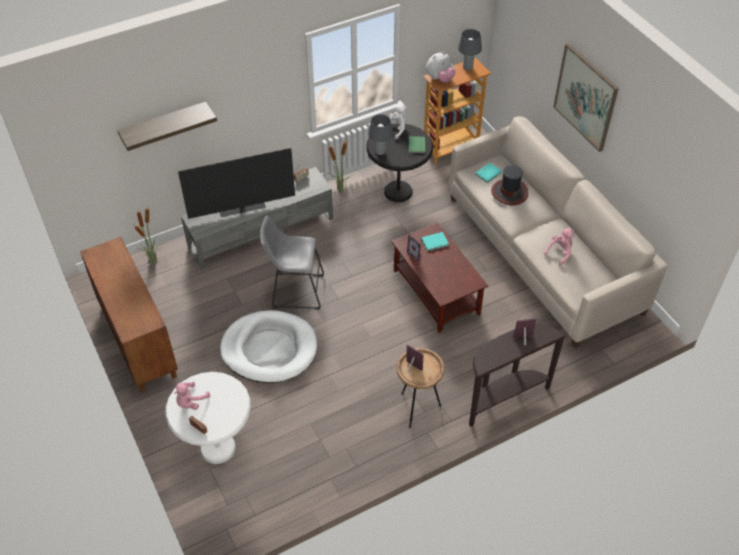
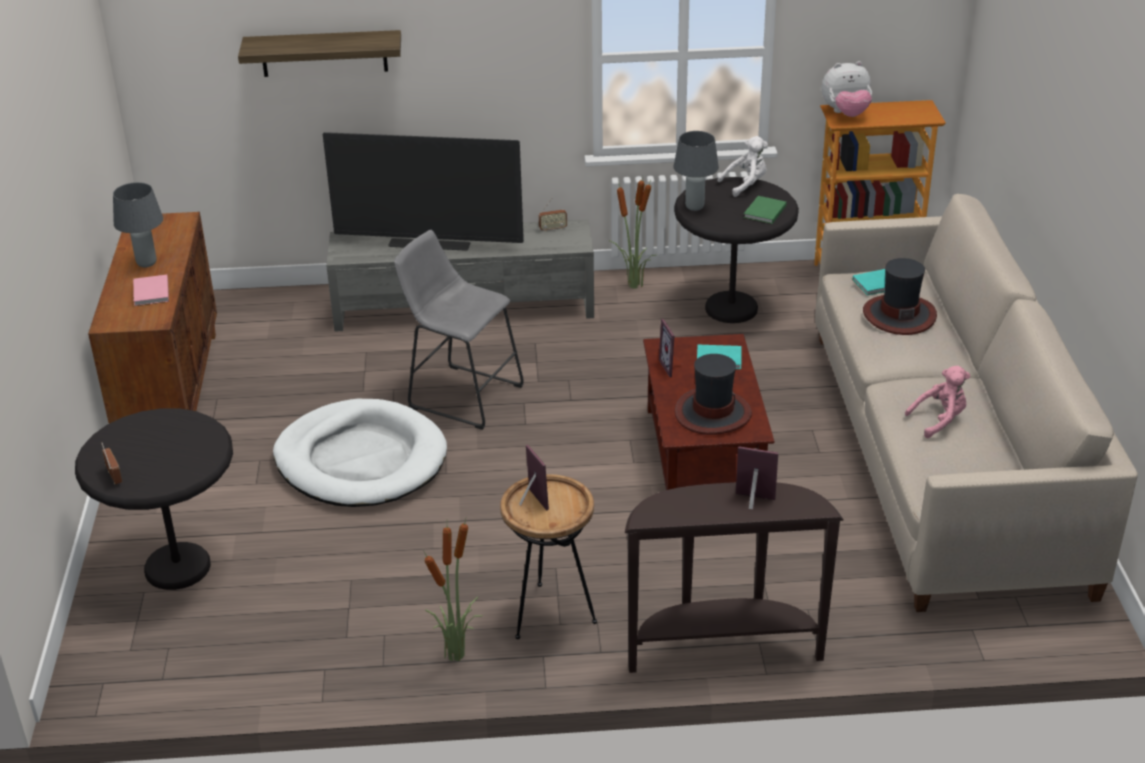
camera: 25 degrees right, 15 degrees down
(136, 304) = (150, 293): none -> pink book
(154, 262) = (272, 305): potted plant -> potted plant (457, 656)
(191, 402) = (132, 439): pink plush toy -> none
(218, 448) = (177, 567): white side table -> black side table
(451, 278) = (712, 413): none -> hat
(468, 68) = (908, 109): grey table lamp -> grey table lamp (147, 263)
(585, 97) = (1065, 140): picture -> none

